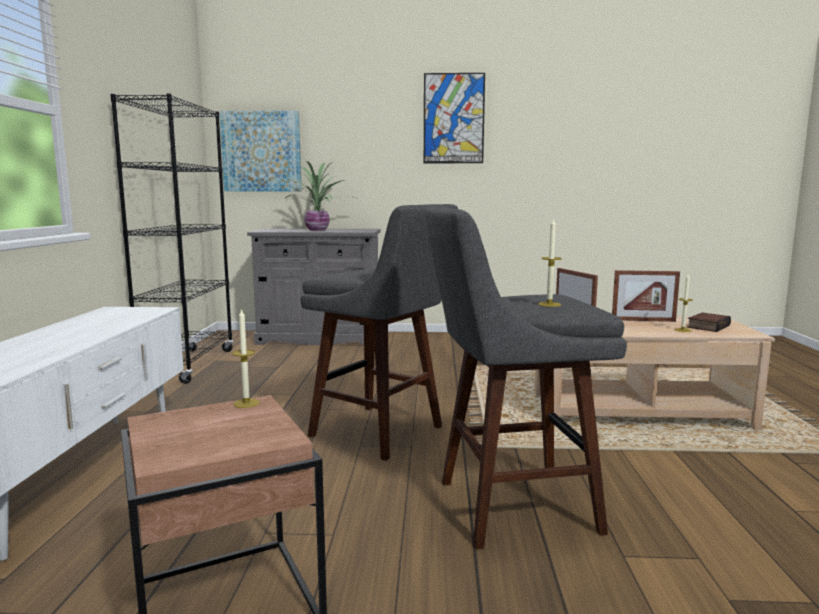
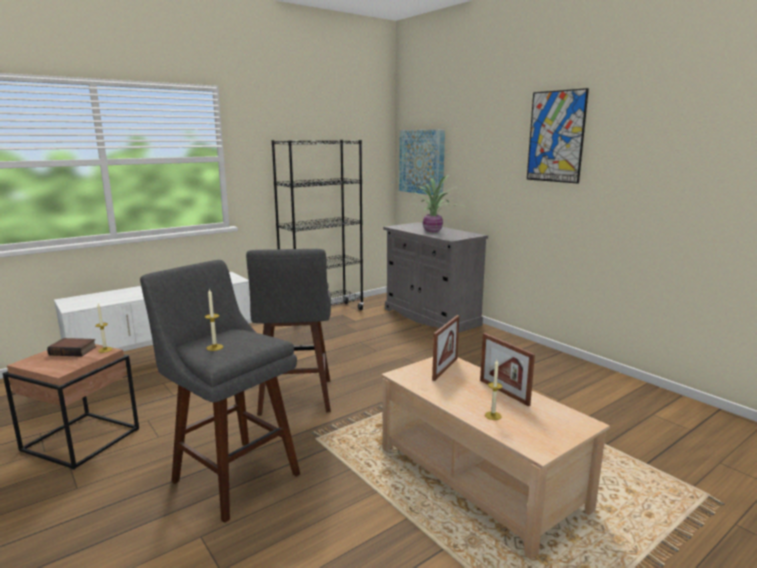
camera: 50 degrees right, 5 degrees up
(707, 326) = (534, 424): book -> book (74, 350)

